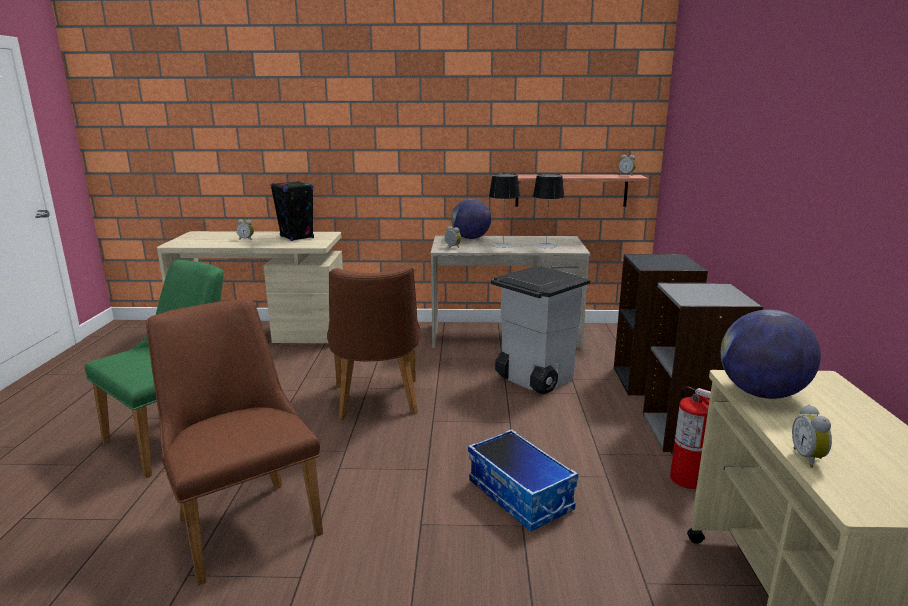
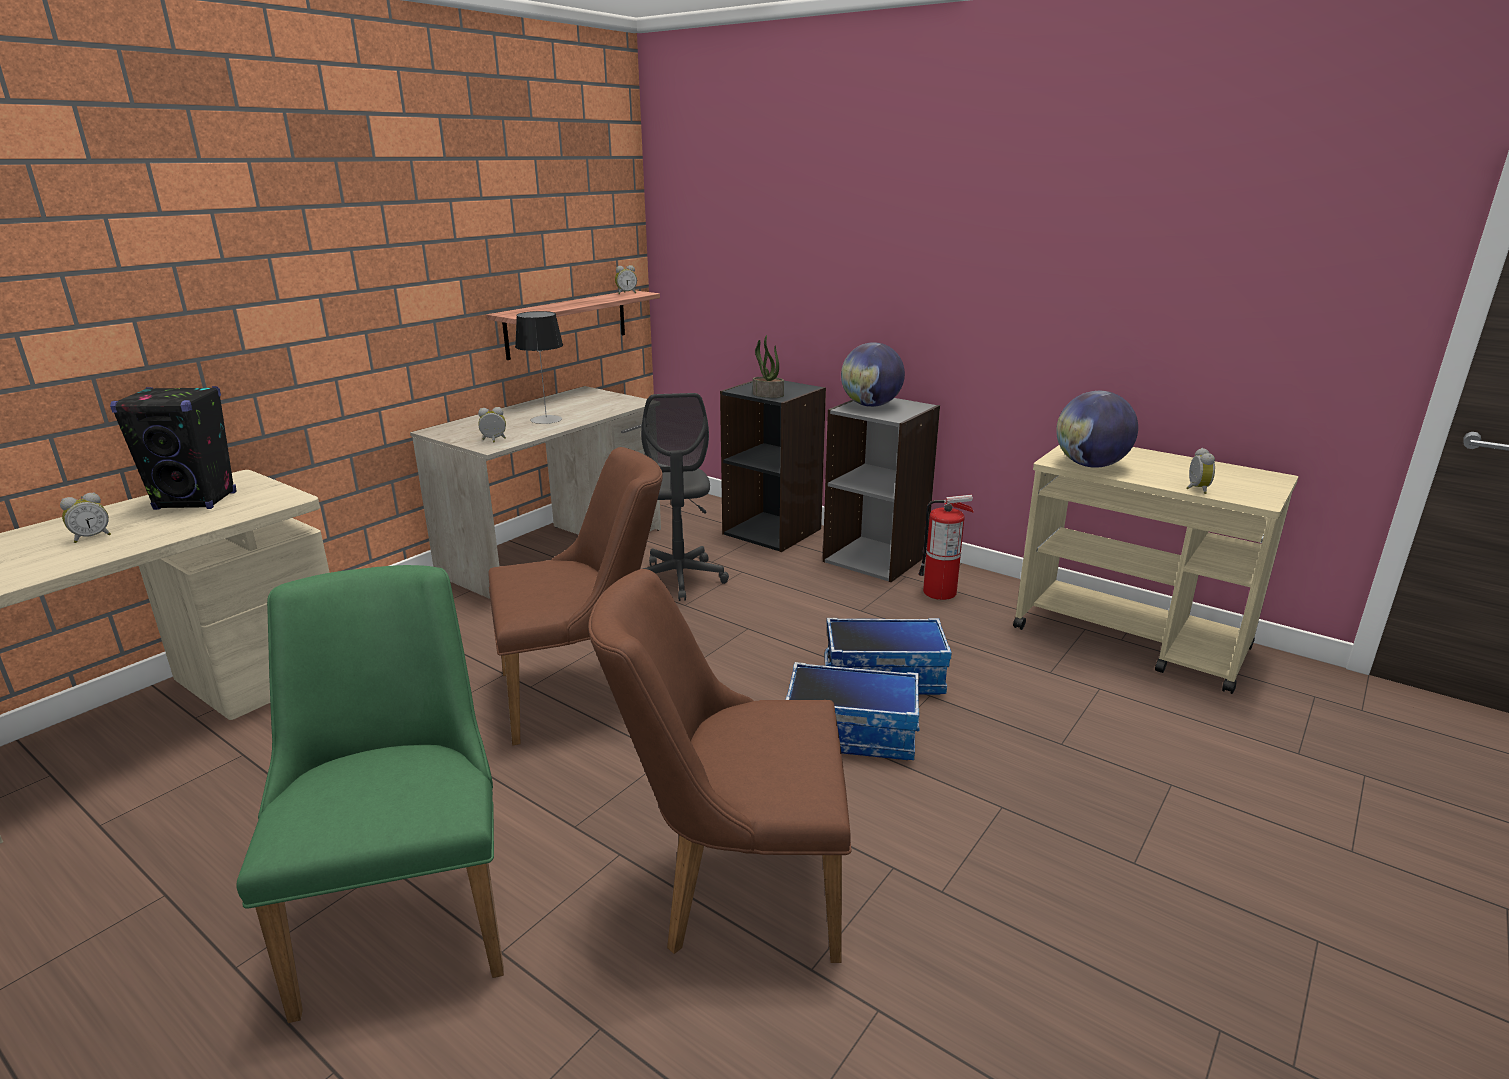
camera: 55 degrees left, 5 degrees up
(377, 403) = (583, 693): brown chair -> brown chair turned 45 degrees counterclockwise
(434, 507) = (852, 733): none -> storage box
(471, 238) = (476, 422): globe -> globe (871, 405)
(533, 379) = (680, 579): grey trash can -> grey office chair
(546, 246) = (594, 406): table lamp -> none
(646, 263) = (767, 395): none -> potted plant
(809, 458) = (1195, 489): alarm clock -> alarm clock turned 120 degrees counterclockwise

